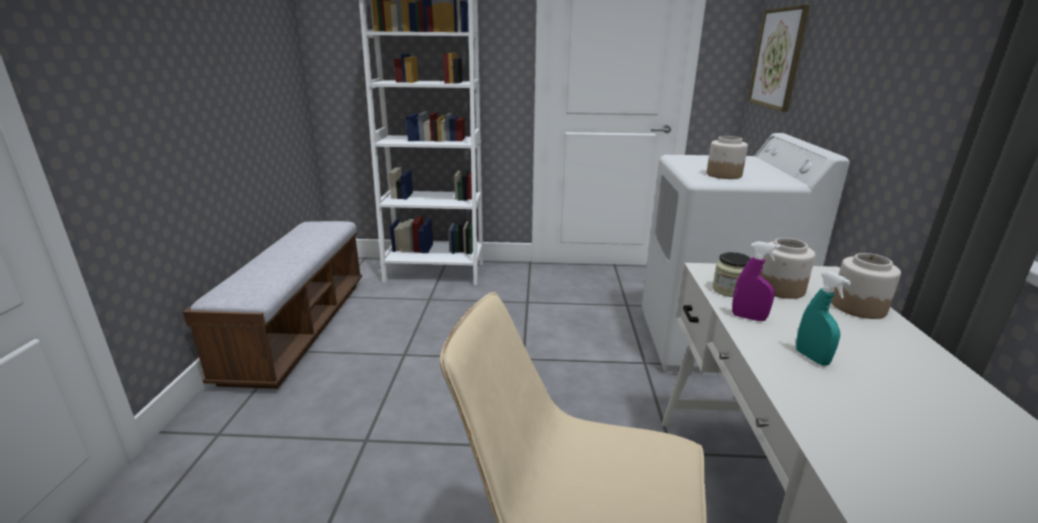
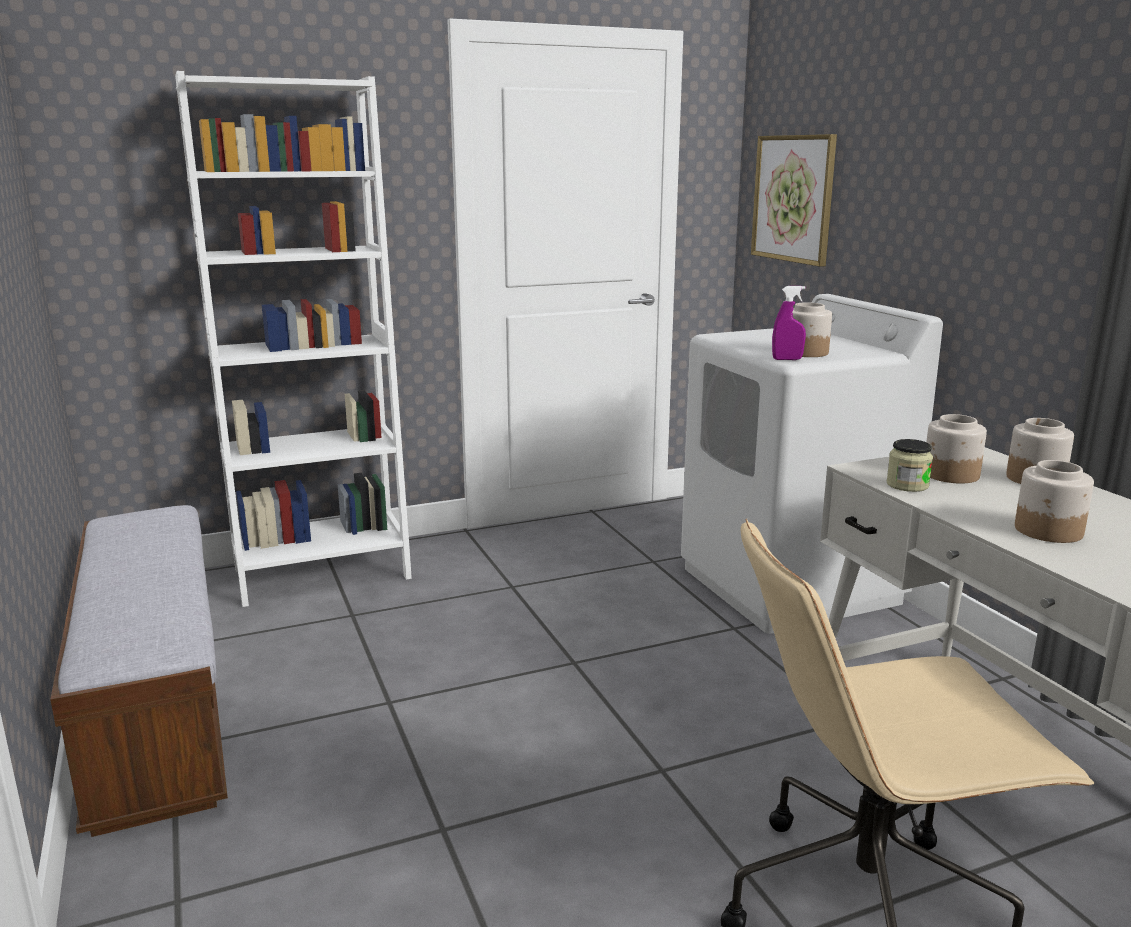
camera: 25 degrees left, 5 degrees down
(748, 317) = (956, 508): purple spray bottle -> purple spray bottle (787, 359)
(811, 357) = (1049, 531): turquoise spray bottle -> jar

